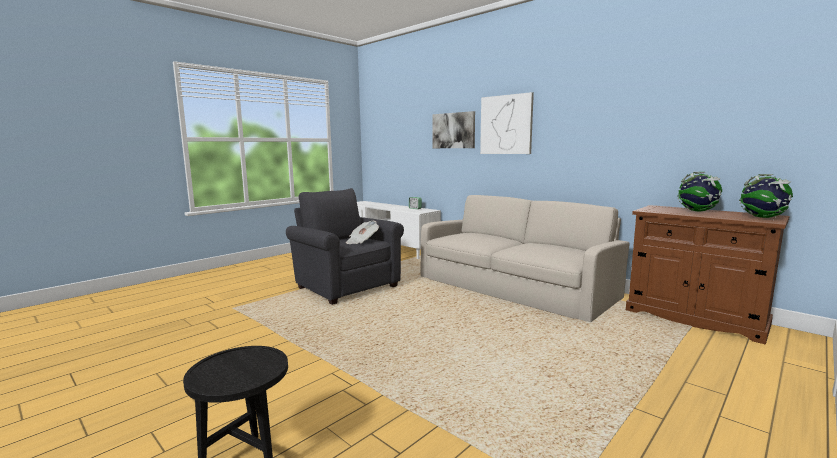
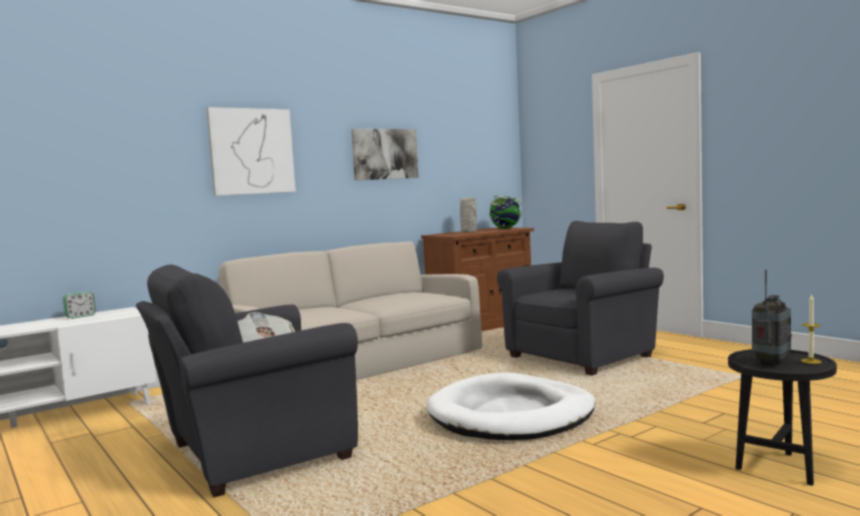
camera: 80 degrees left, 5 degrees down
(218, 381) = (811, 361): none -> candle
(237, 364) = (771, 362): none -> radio
(399, 342) = (511, 415): none -> white dog bed
(453, 130) = (148, 158): picture -> picture (384, 154)
(600, 374) = (584, 356): none -> grey armchair
(697, 211) = (468, 232): globe -> grey vase

